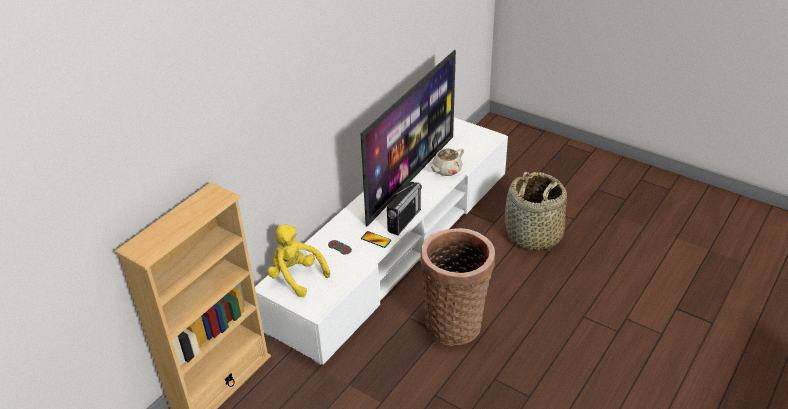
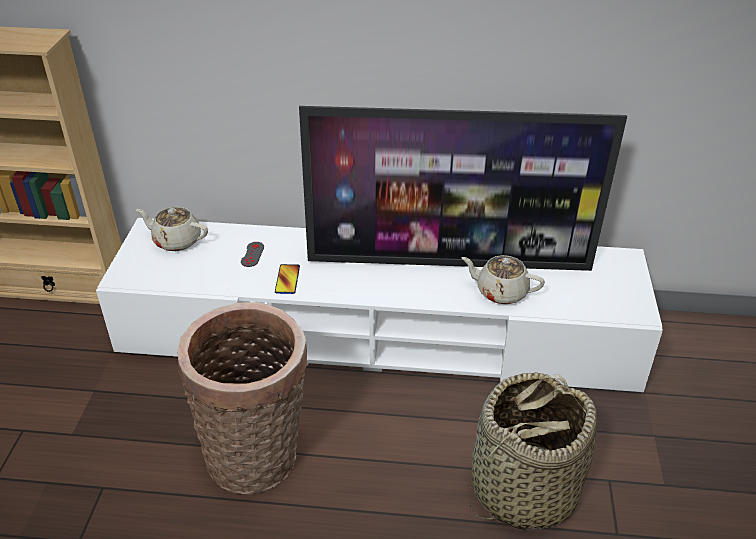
camera: 60 degrees right, 0 degrees up
(296, 276) = (176, 241): yellow plush toy -> beige teapot
(404, 220) = (347, 291): radio -> none

